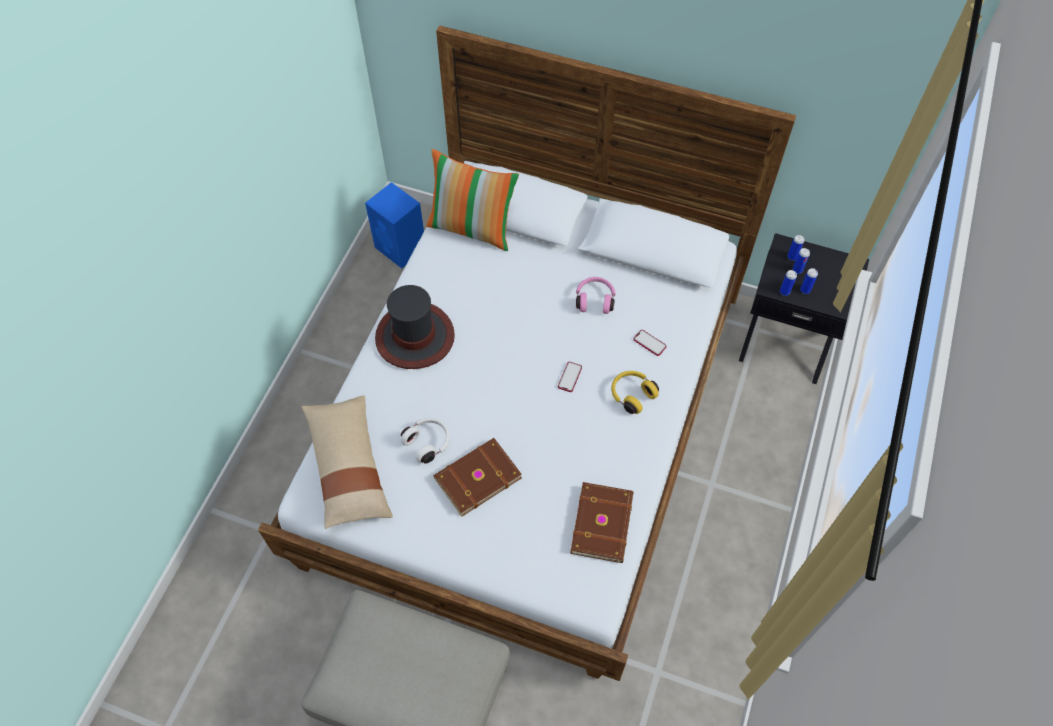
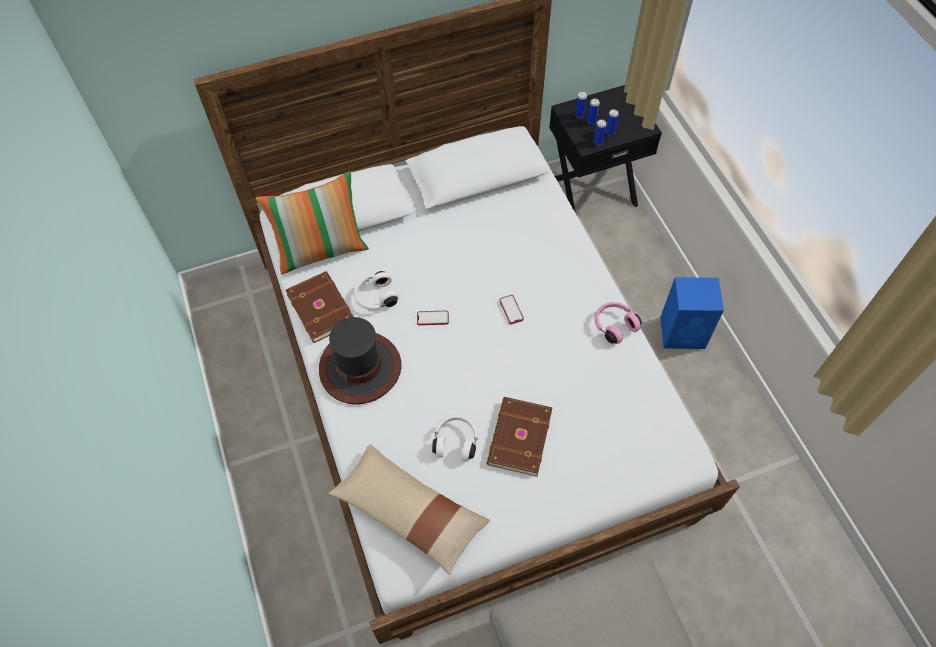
camera: 40 degrees left, 0 degrees up
(401, 248) = (238, 320): blue speaker -> blue speaker (683, 333)
(476, 292) = (375, 297): none -> white headphones
(595, 299) = (472, 239): pink headphones -> pink headphones (614, 325)
(603, 523) = (640, 397): brown book -> brown book (322, 307)
(631, 394) = (567, 289): yellow headphones -> none
(649, 343) = (542, 243): phone -> phone (432, 318)

